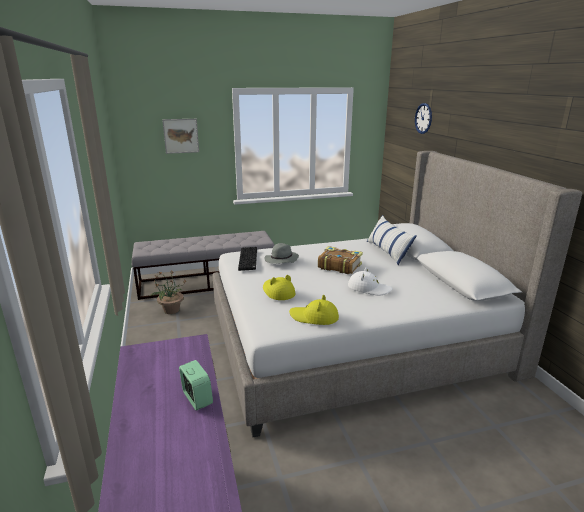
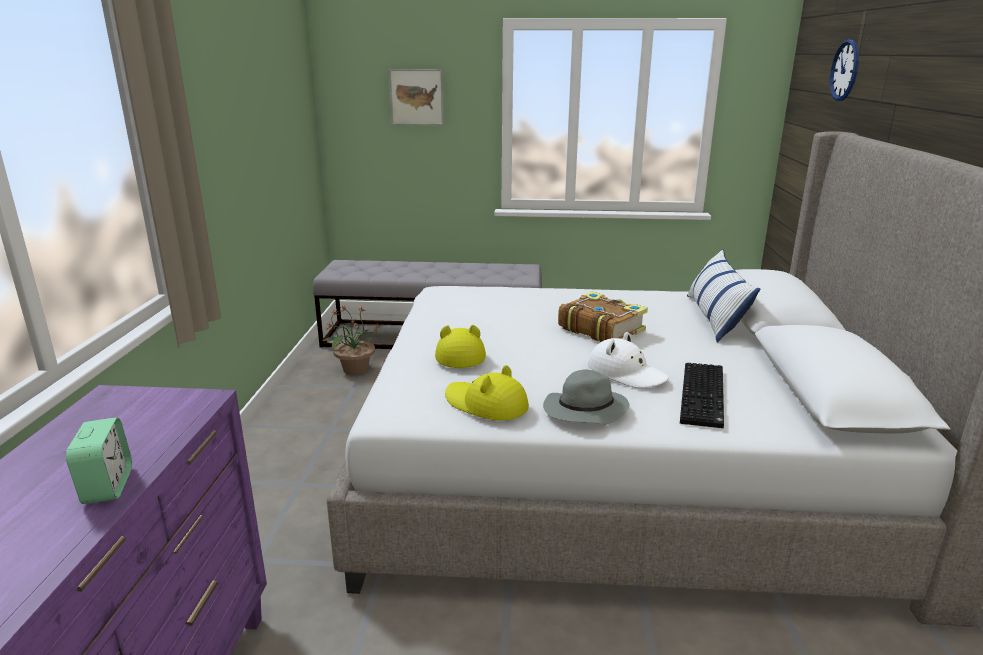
camera: 20 degrees right, 0 degrees up
(249, 259) = (455, 298): keyboard -> keyboard (704, 396)
(281, 260) = (505, 306): grey hat -> grey hat (584, 411)

